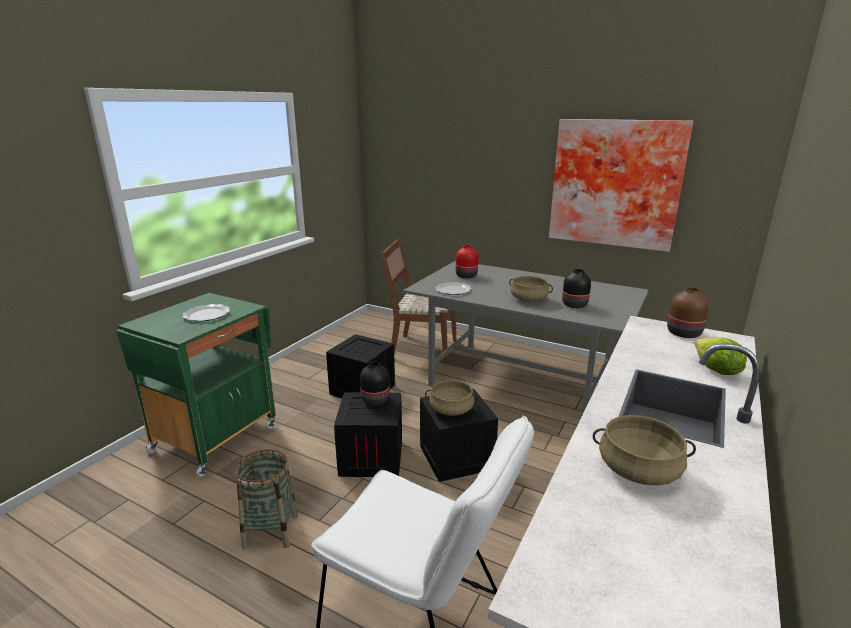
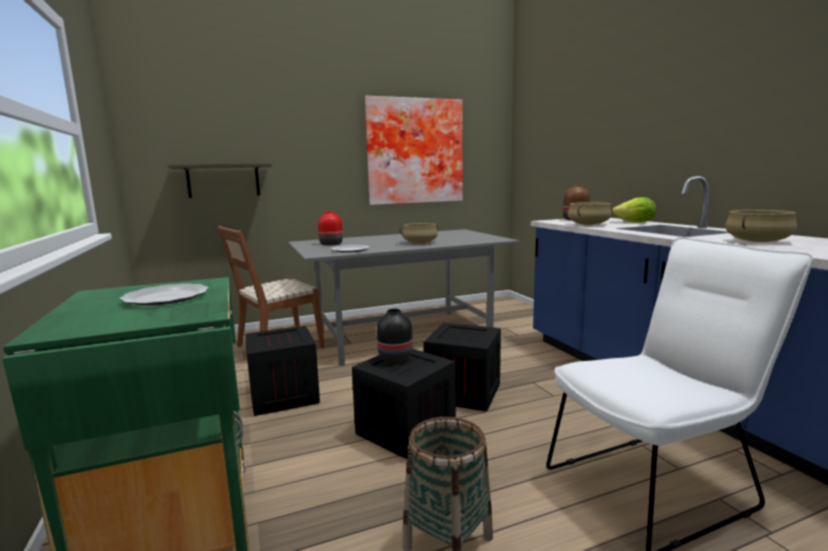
camera: 50 degrees left, 10 degrees down
(426, 195) = (223, 180): none -> shelf
(451, 410) = (464, 336): beige cooking pot -> beige cooking pot (588, 224)
(575, 304) = (454, 239): black vase -> none

